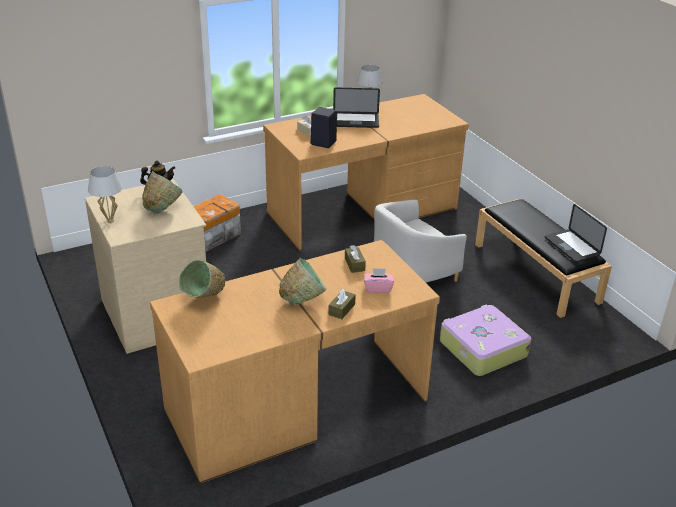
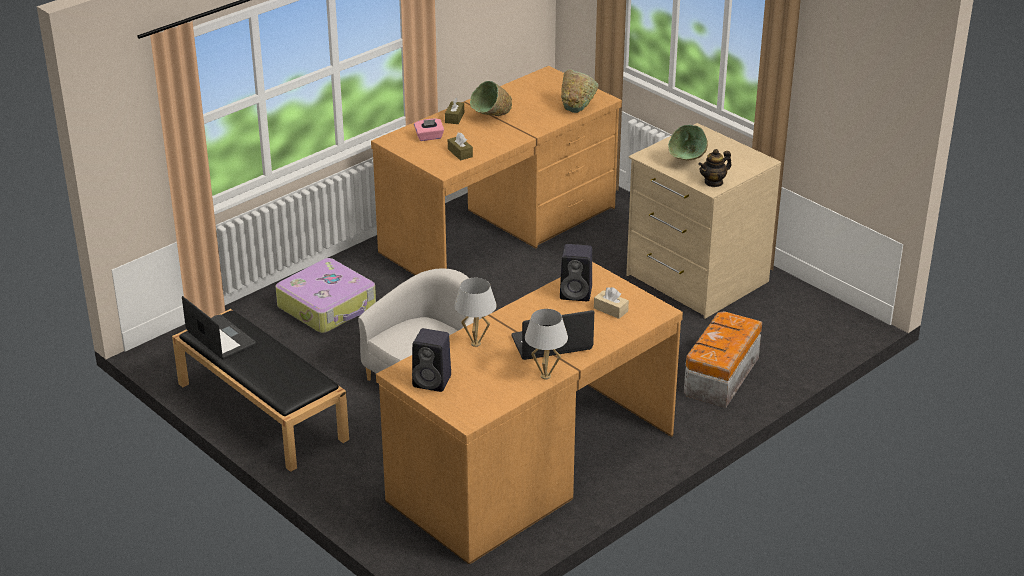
camera: 165 degrees right, 0 degrees up
(109, 220) = (726, 143): white table lamp -> white table lamp (476, 343)
(435, 115) = (433, 381): none -> black speaker

